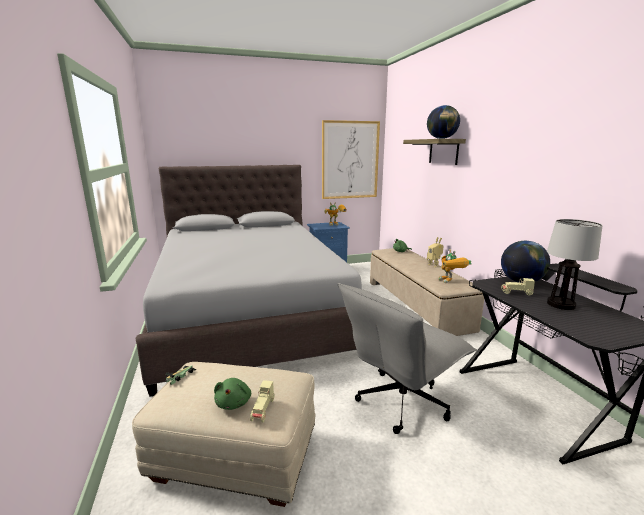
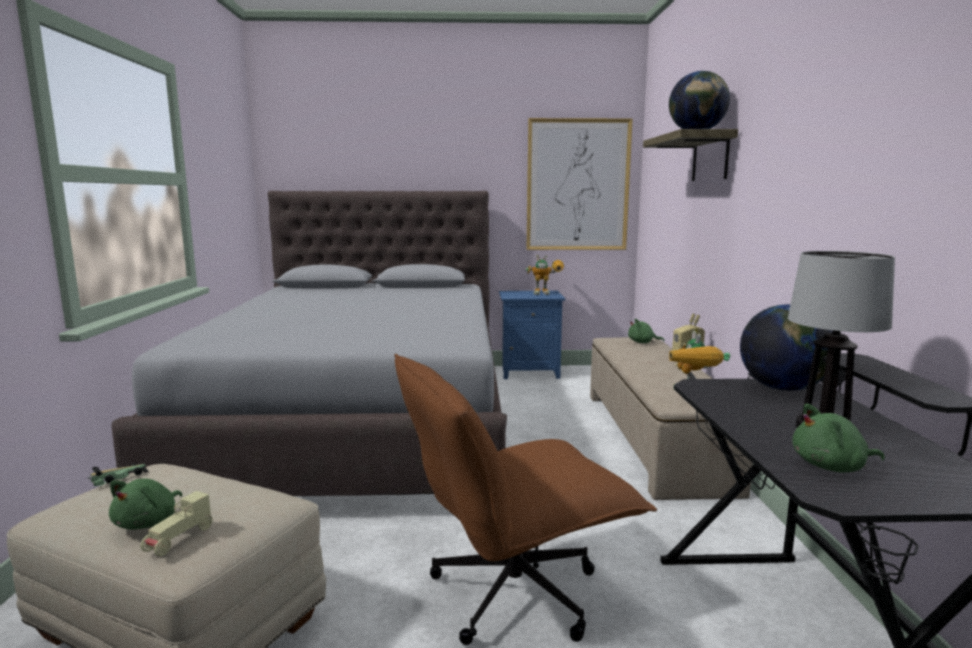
camera: 15 degrees right, 5 degrees down
(403, 400) = (517, 591): grey office chair -> brown office chair
(516, 293) = (748, 404): beige toy car -> none
(582, 325) = (832, 467): none -> green plush toy

